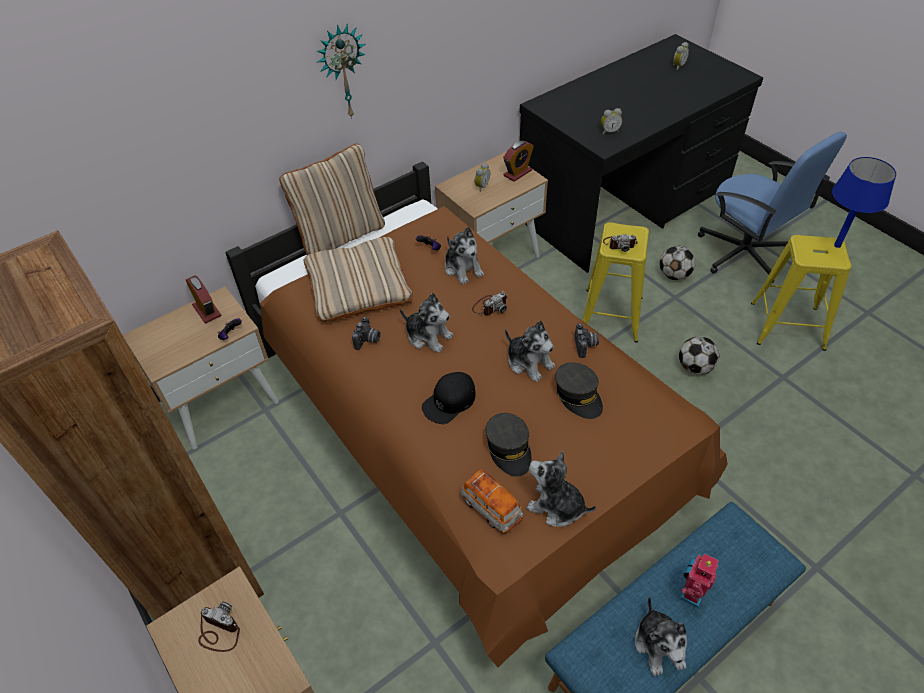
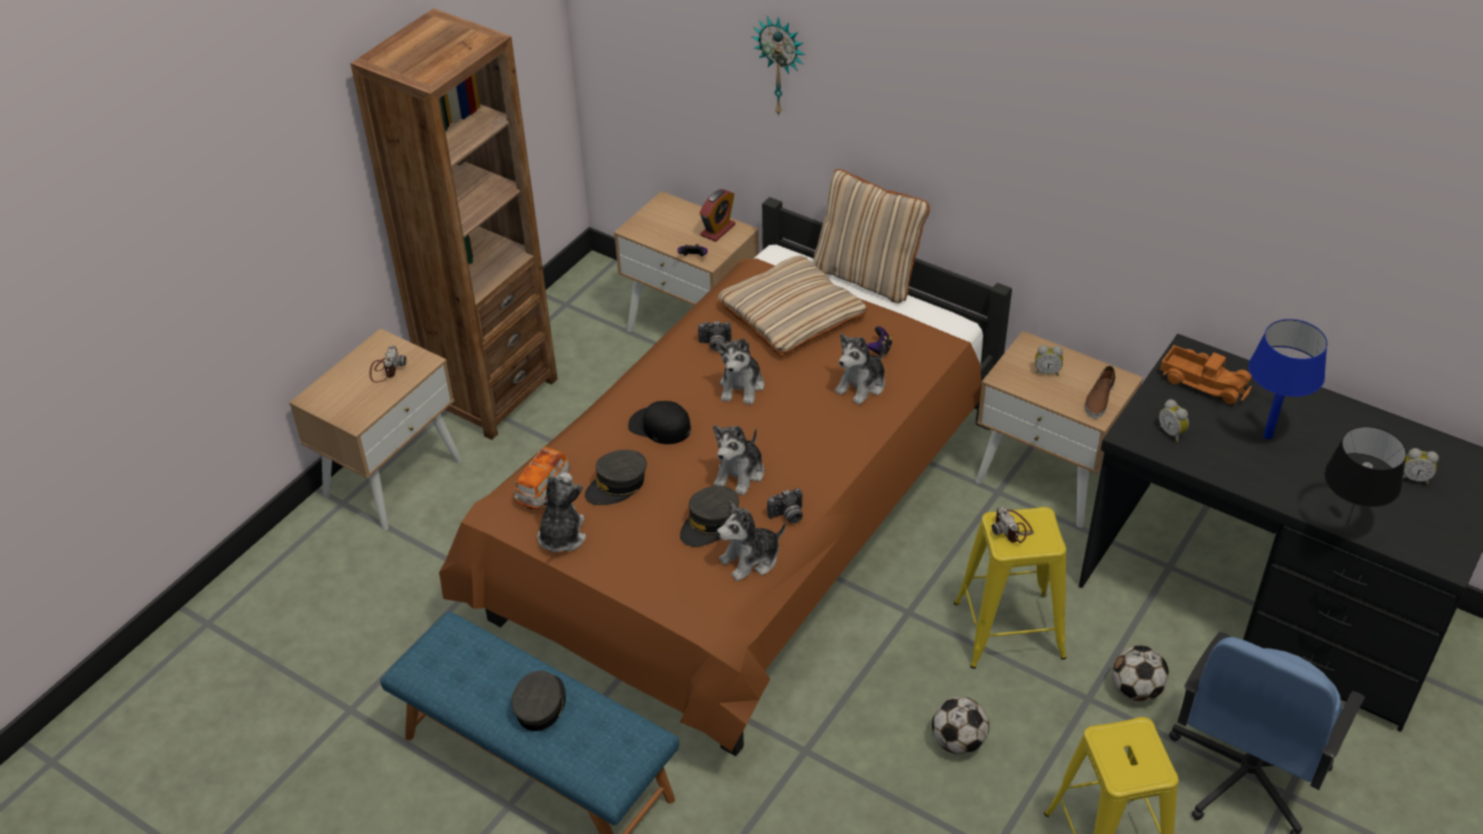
camera: 70 degrees right, 5 degrees down
(342, 72) = (943, 122): wall clock -> wall clock (781, 65)
(490, 306) = (811, 422): camera -> none
(517, 173) = (1099, 398): alarm clock -> brown shoe
(569, 107) = (1204, 381): none -> toy truck
(659, 645) = (476, 689): plush toy -> plush toy (751, 559)
(690, 593) = (540, 706): toy robot -> grey cap
(707, 96) = (1347, 524): none -> black table lamp
(837, 245) = (1155, 775): blue table lamp -> blue table lamp (1267, 436)

